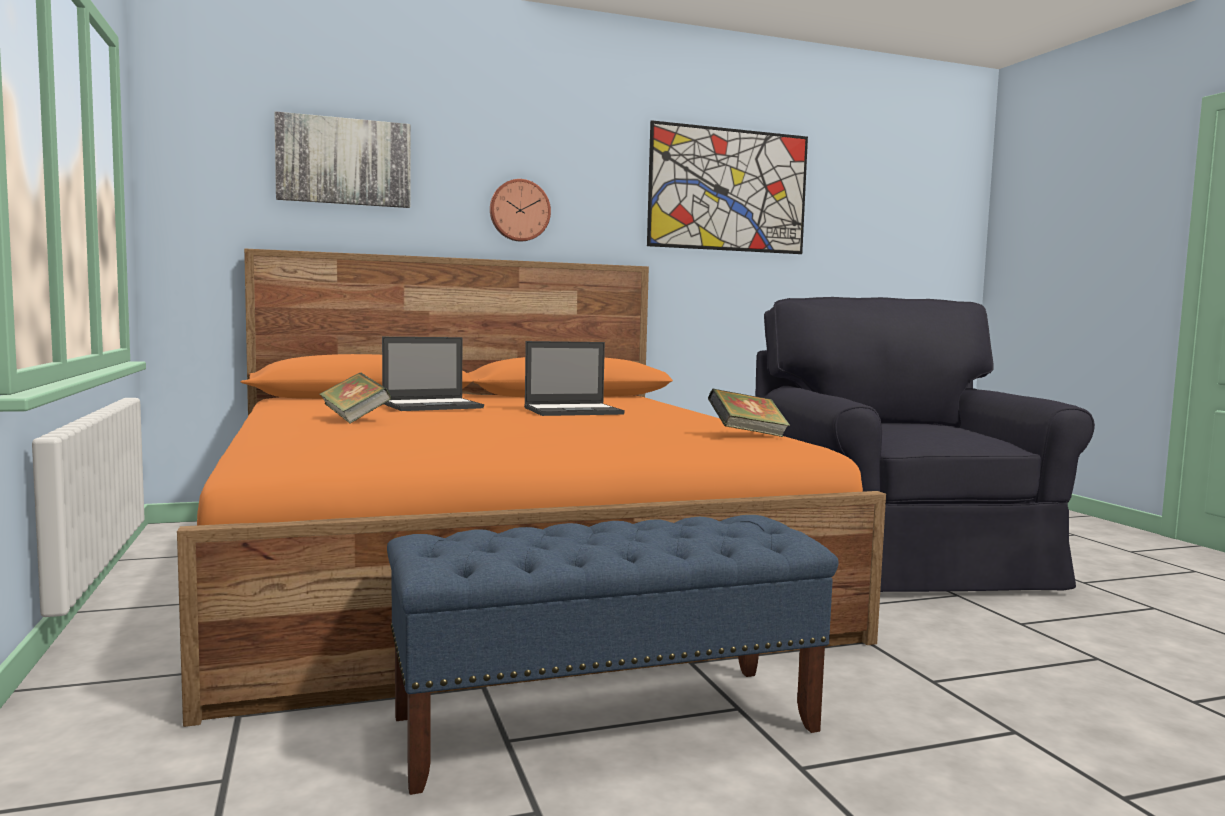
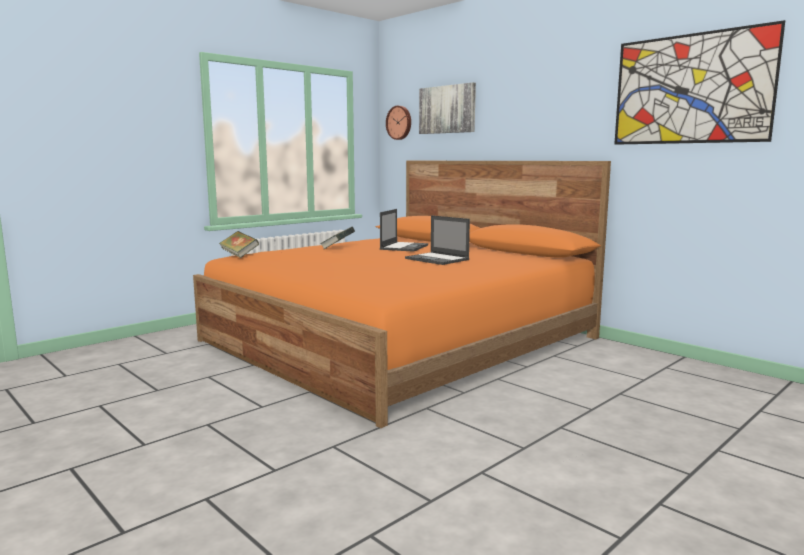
camera: 65 degrees right, 5 degrees up
(433, 406) = (404, 247): laptop -> laptop turned 105 degrees counterclockwise
(519, 210) = (530, 126): wall clock -> wall clock (399, 122)
(607, 723) = (231, 387): blue bench -> none
(747, 435) = (401, 284): book -> book (239, 255)
(899, 560) = (589, 423): black armchair -> none

